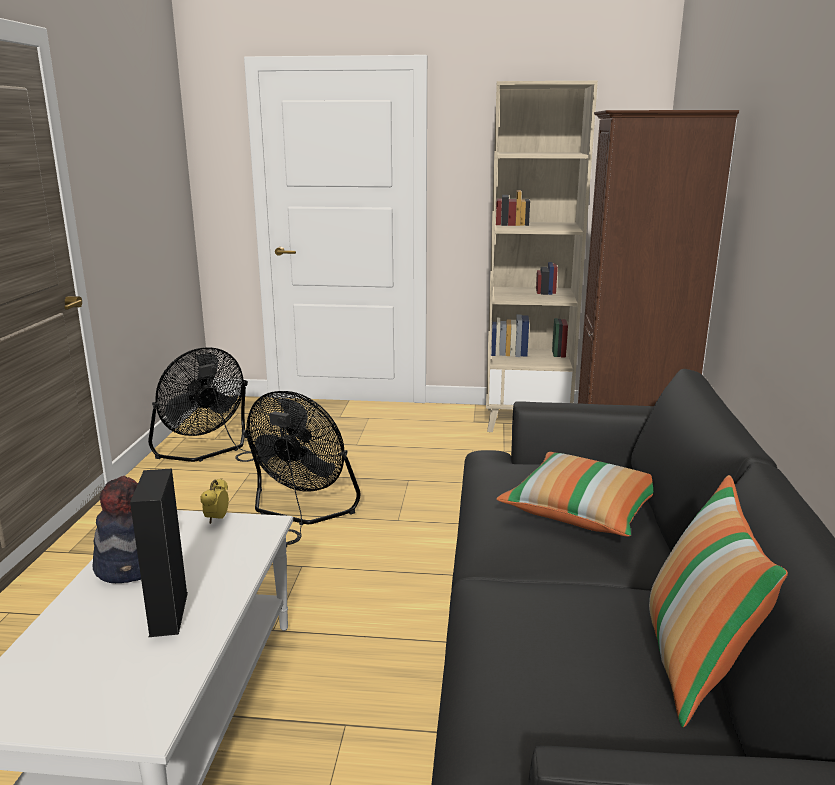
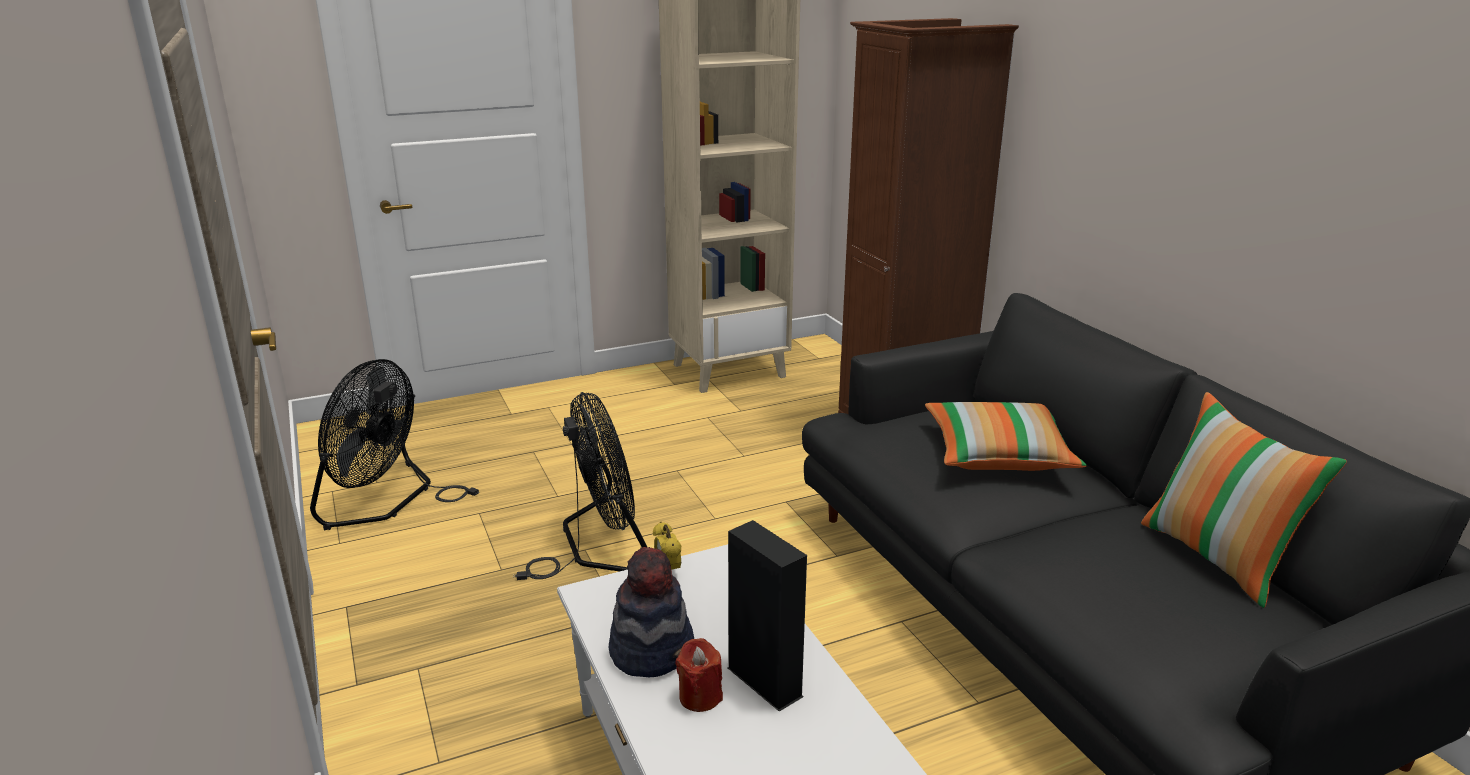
camera: 30 degrees left, 5 degrees up
(116, 606) = (700, 697): none -> red candle
(295, 512) = (593, 544): black fan -> black fan turned 75 degrees clockwise

